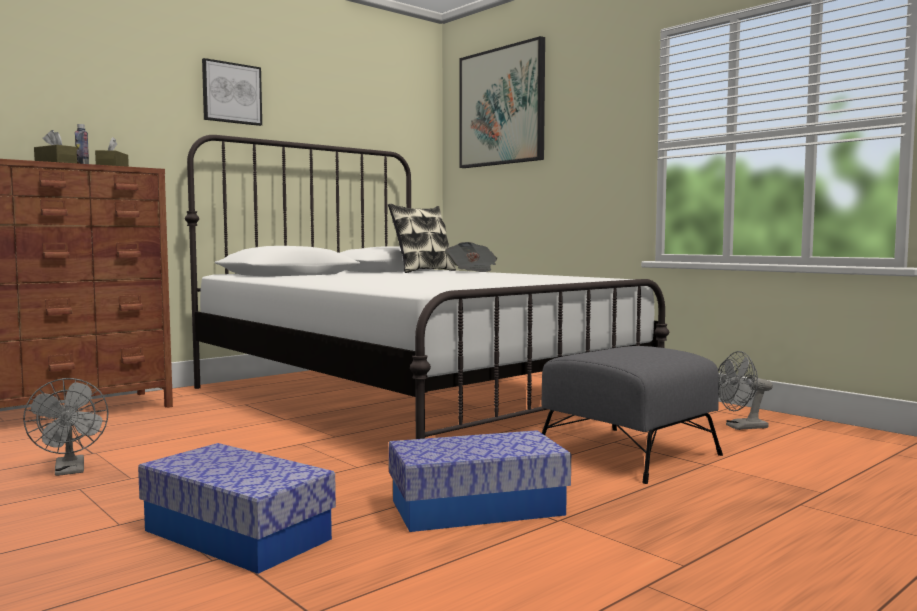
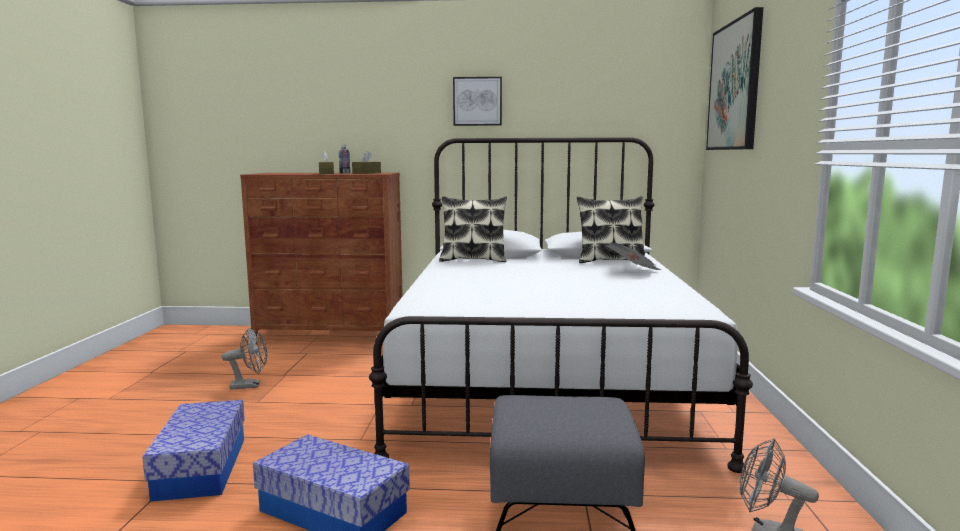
camera: 45 degrees right, 5 degrees up
(70, 471) = (250, 385): grey fan -> grey fan turned 120 degrees counterclockwise
(294, 276) = (473, 260): none -> pillow

